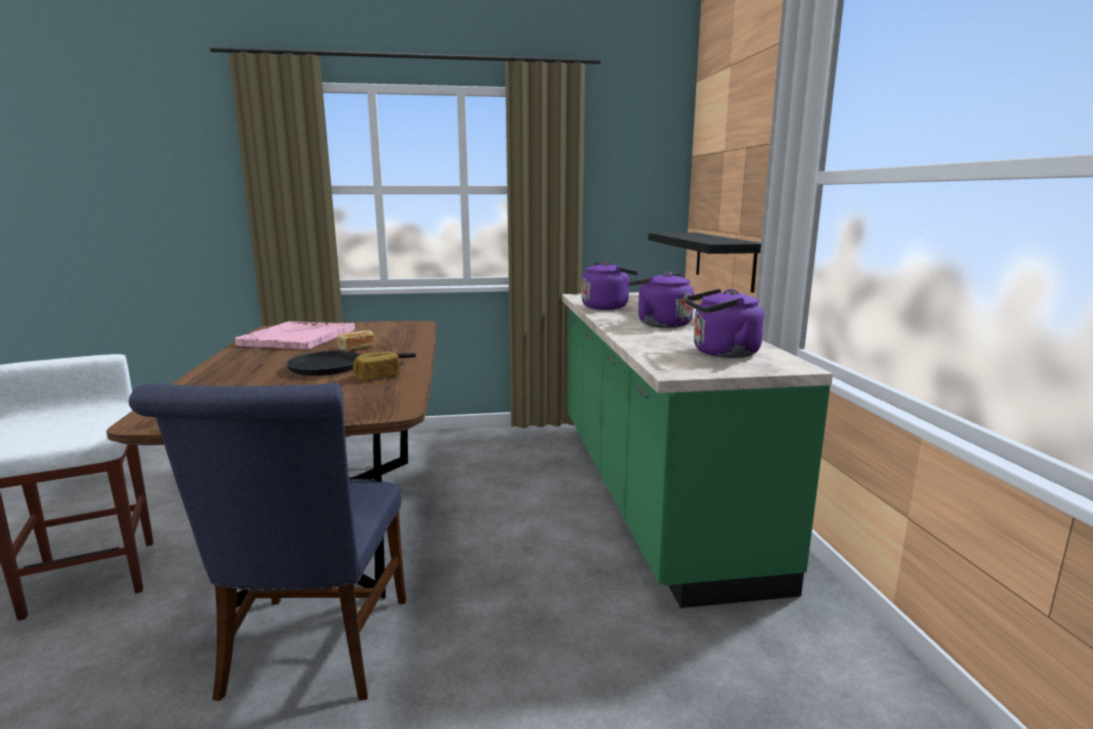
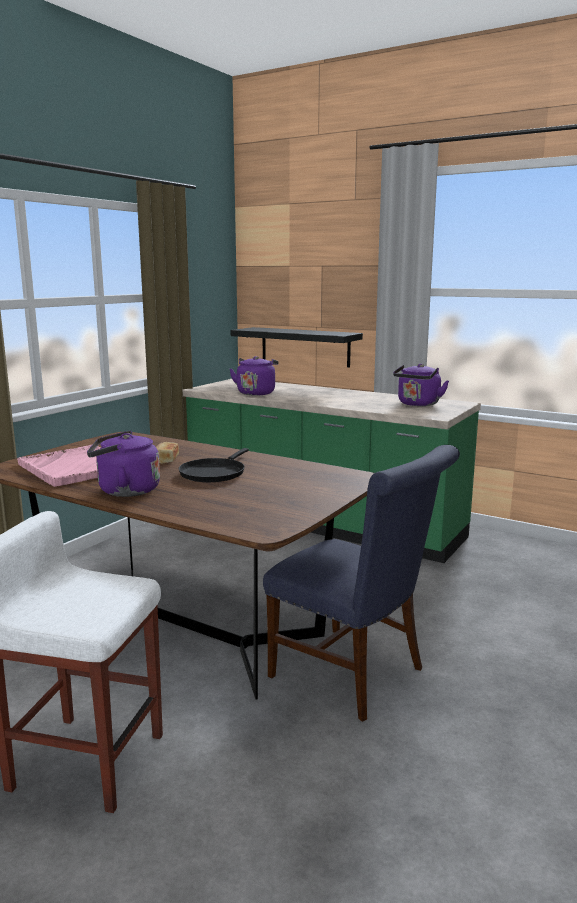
camera: 50 degrees left, 0 degrees up
(377, 376) = (267, 467): bread -> none
(660, 324) = (330, 396): purple kettle -> purple kettle (125, 491)

